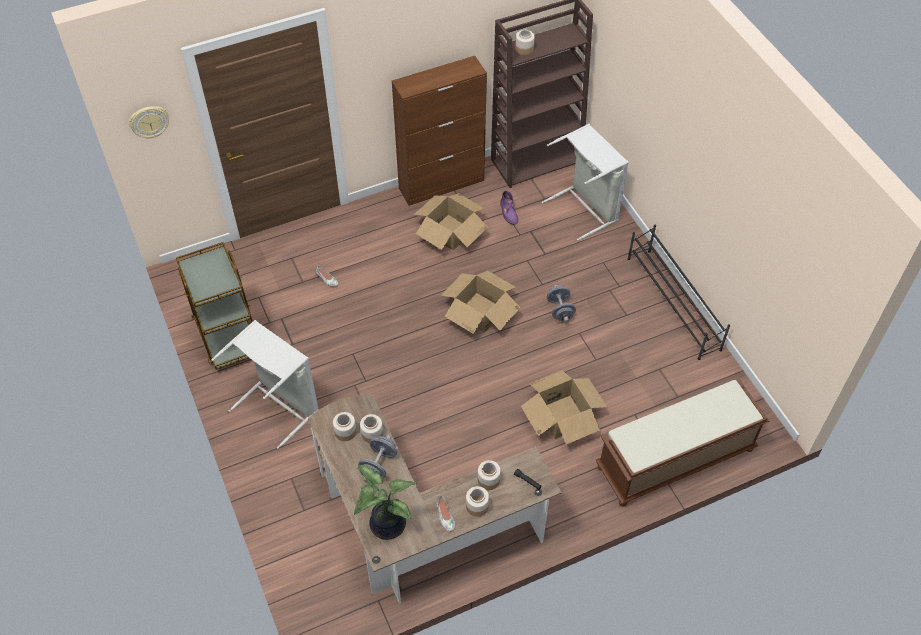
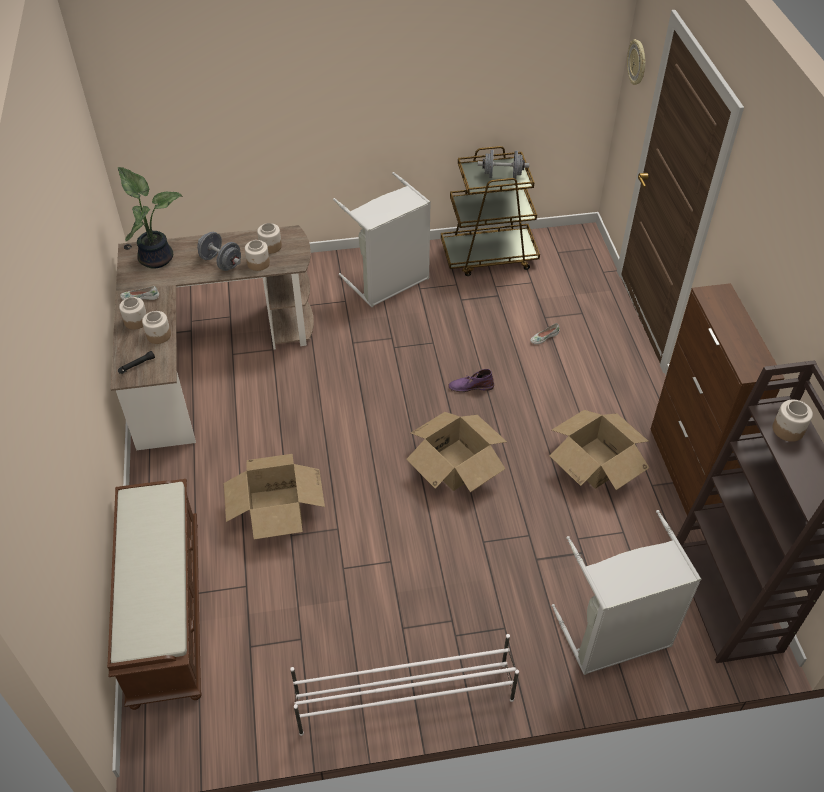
camera: 105 degrees right, 5 degrees down
(508, 212) = (621, 535): purple boot -> purple boot (470, 386)
(560, 310) = (434, 550): grey dumbbell -> grey dumbbell (502, 175)
(673, 303) = (403, 698): black shoe rack -> white shoe rack

